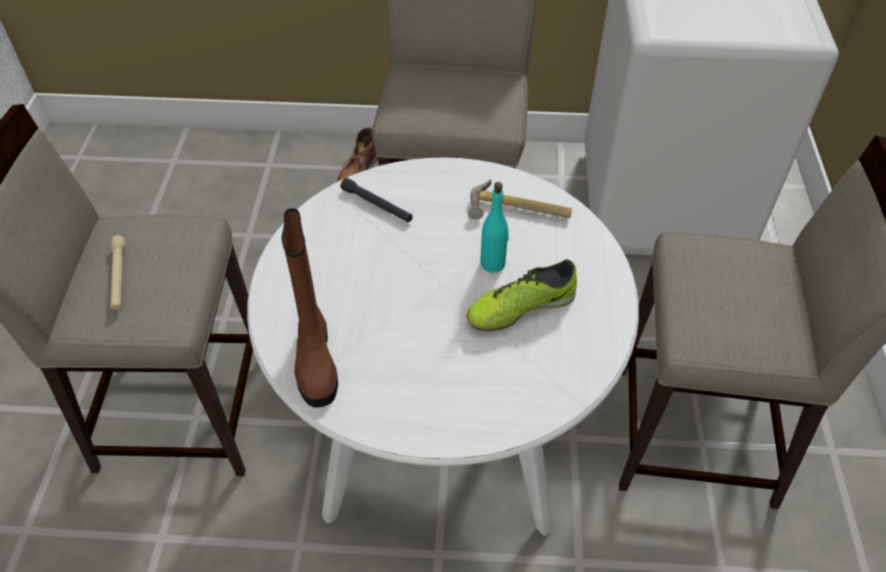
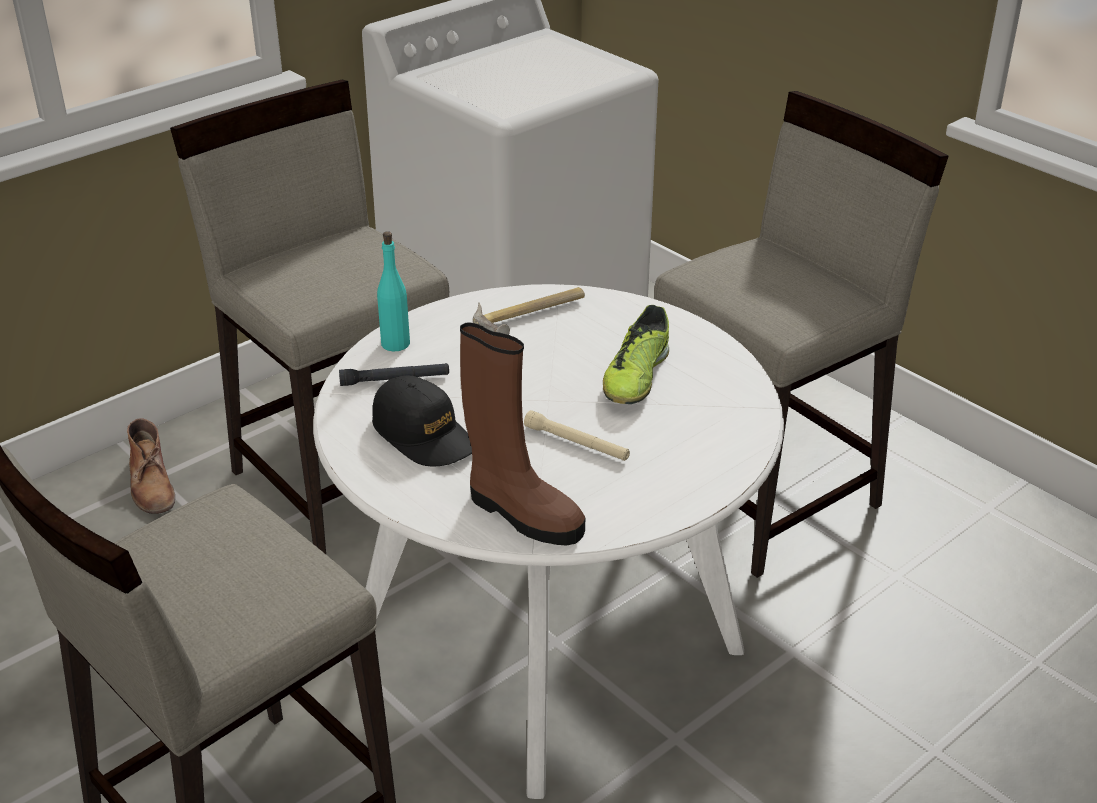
camera: 45 degrees left, 15 degrees down
(119, 277) = (205, 586): beige flashlight -> beige flashlight (576, 443)
(340, 258) = (424, 435): none -> black cap
(493, 263) = (567, 362): turquoise bottle -> turquoise bottle (395, 343)

